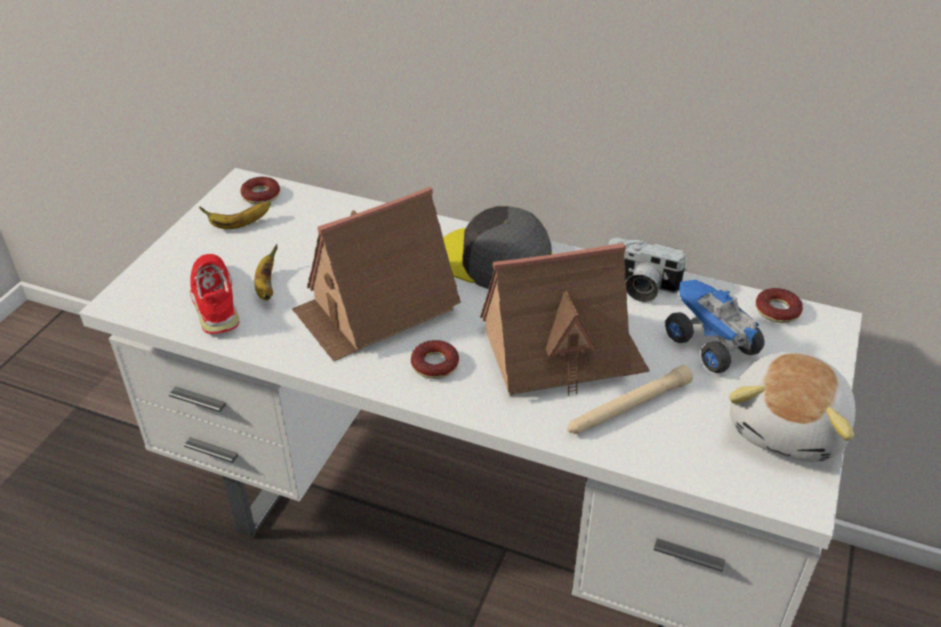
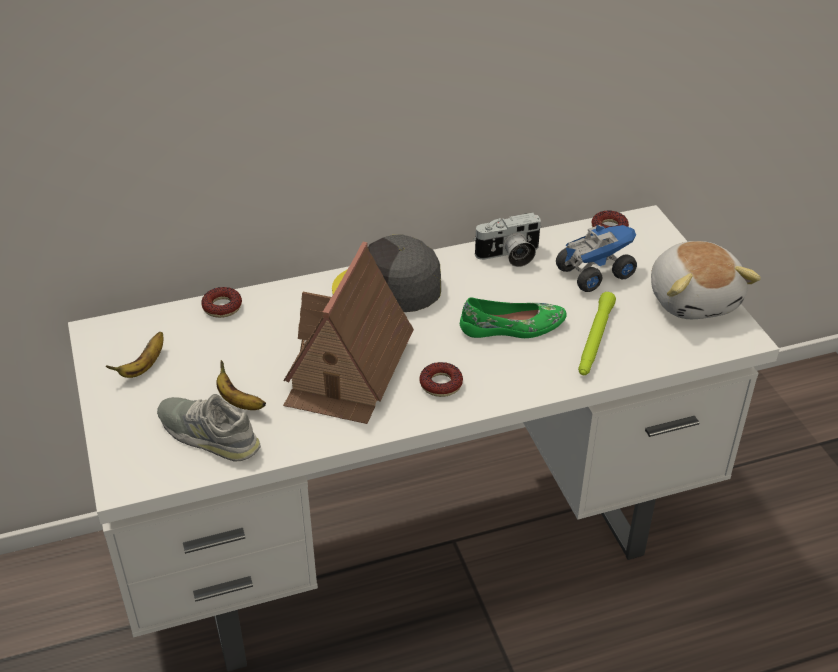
camera: 40 degrees left, 0 degrees up
(216, 300) = (209, 434): red shoe -> grey shoe
(261, 195) = (128, 333): donut -> donut (222, 307)
(561, 352) = (513, 328): toy house -> green shoe
(628, 407) = (595, 340): beige flashlight -> green flashlight
(709, 344) = (595, 272): toy truck -> toy truck turned 135 degrees clockwise

